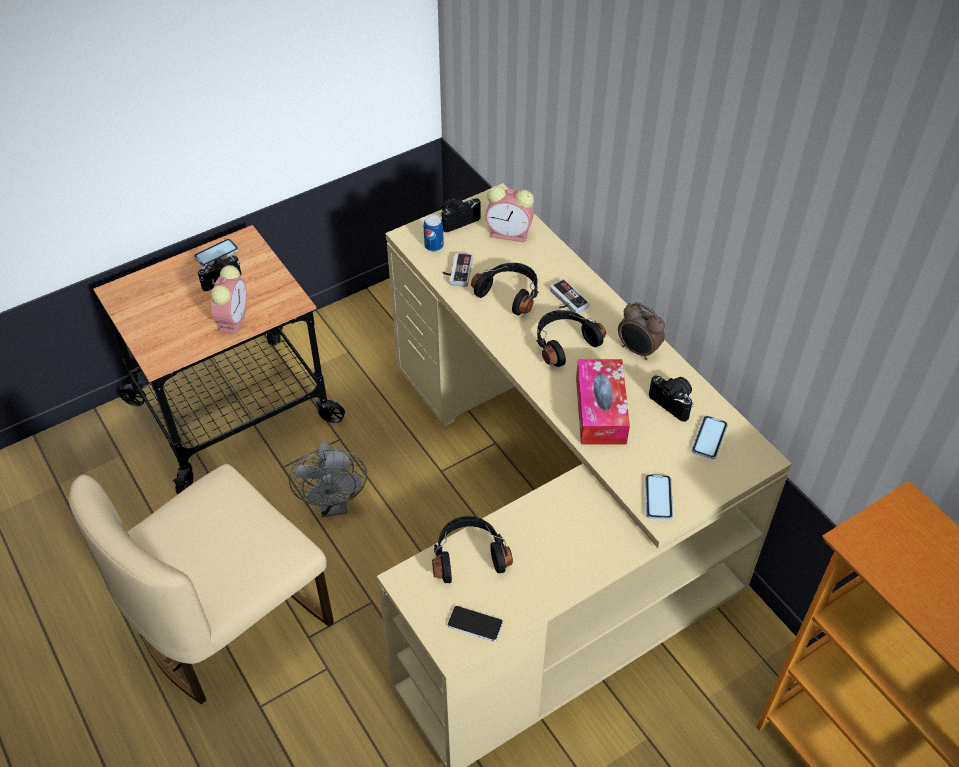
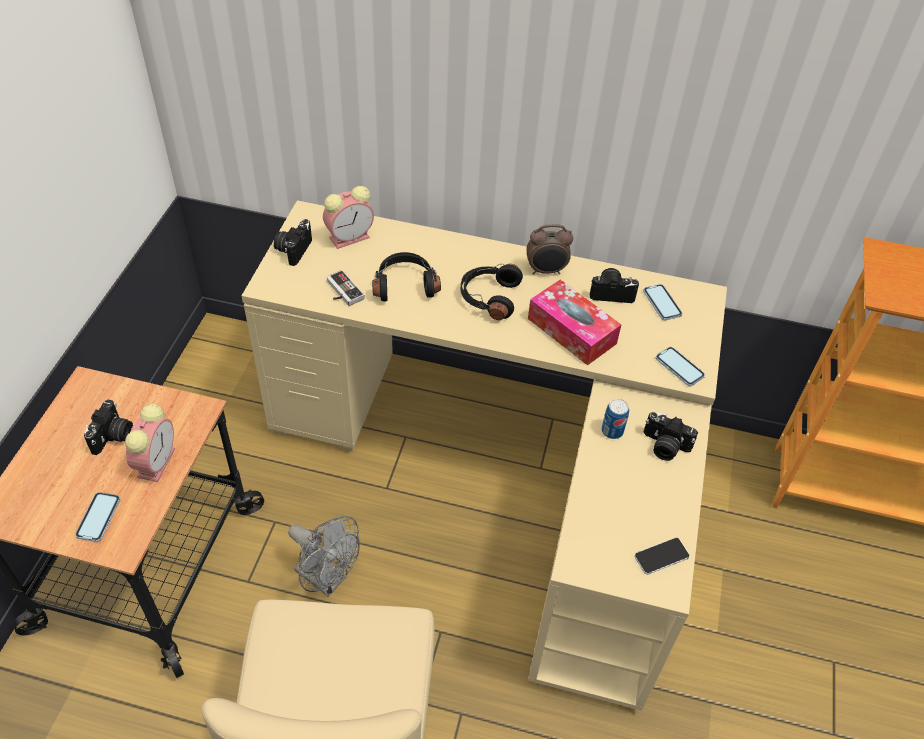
camera: 45 degrees left, 0 degrees up
(216, 254) = (70, 413): phone -> phone (98, 518)
(233, 318) = (156, 461): alarm clock -> alarm clock turned 45 degrees clockwise
(434, 246) = (298, 282): can -> can (612, 431)
(468, 555) = (597, 509): black headphones -> none
(565, 300) = (453, 264): game controller -> none
(578, 550) = (664, 446): none -> camera

